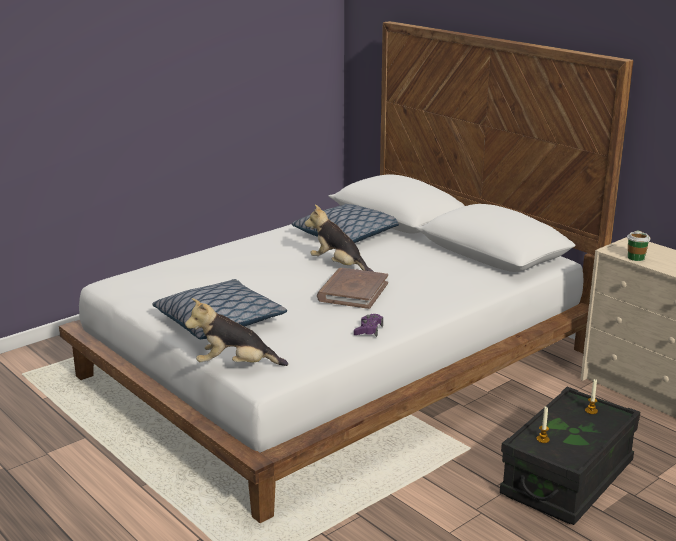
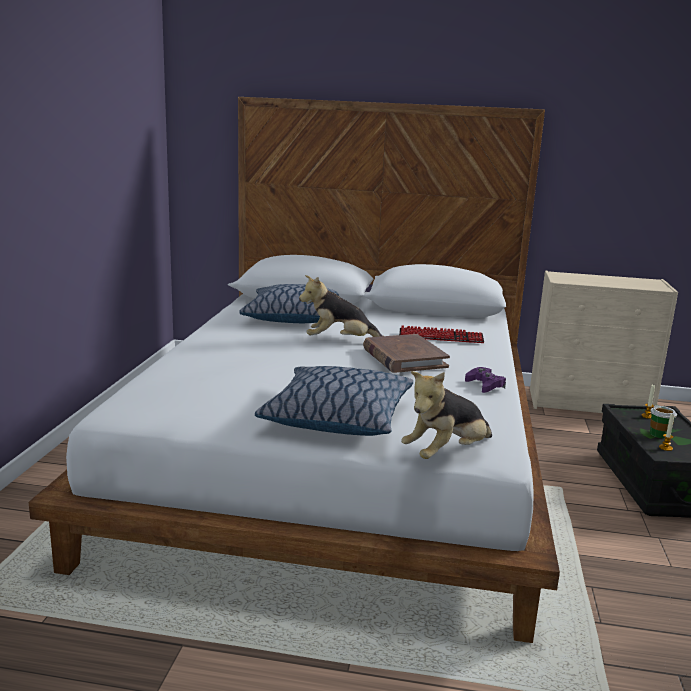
camera: 40 degrees left, 5 degrees down
(427, 281) = (441, 337): none -> keyboard
(636, 258) = (585, 282): cup -> cup (659, 434)

